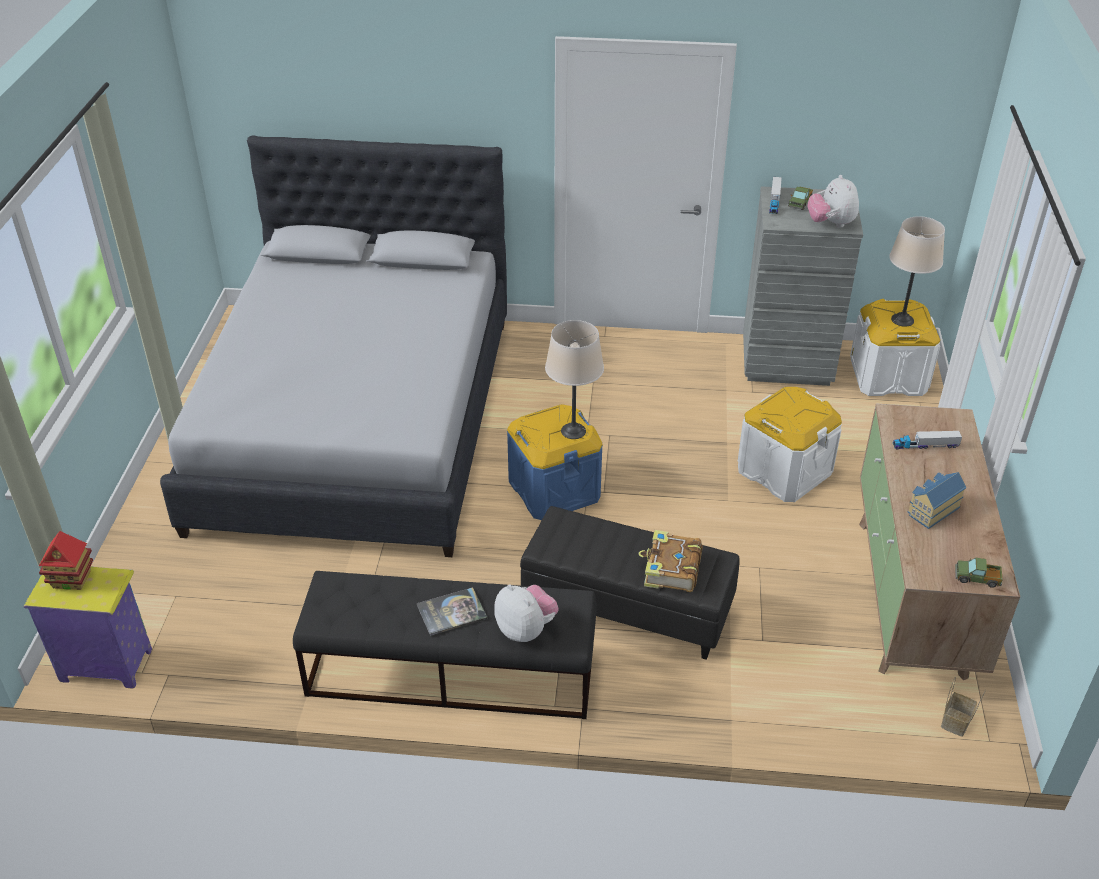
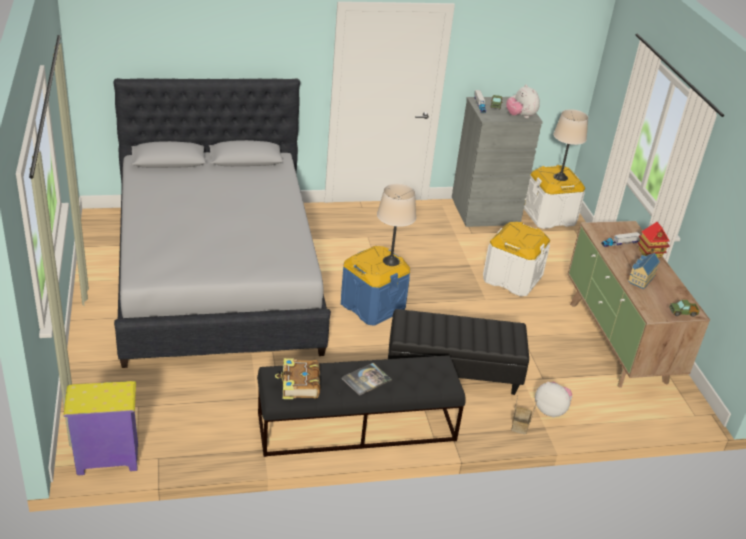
camera: 20 degrees left, 5 degrees down
(72, 579) = (93, 392): toy house -> toy house (650, 253)
(526, 629) = (419, 383): plush toy -> plush toy (551, 410)
(671, 570) = (490, 337): book -> book (299, 385)
(956, 723) = (672, 408): basket -> basket (520, 427)

